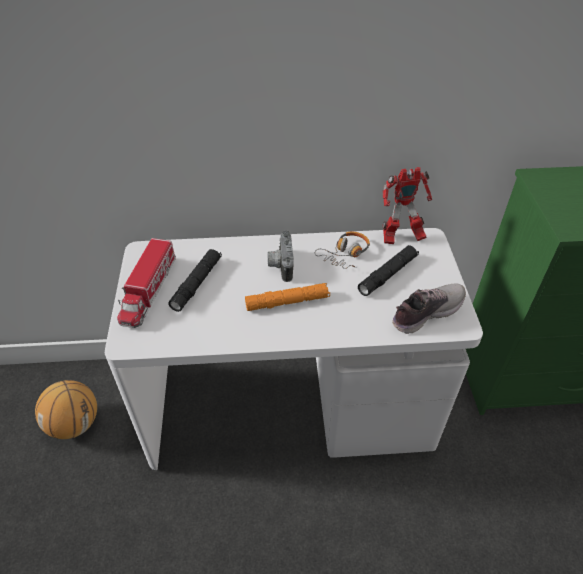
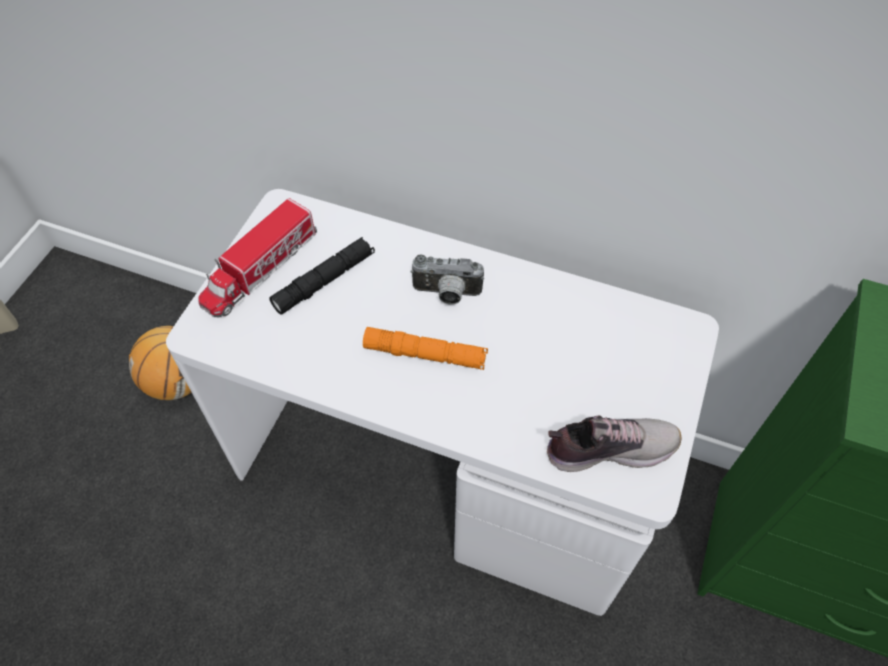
camera: 25 degrees right, 10 degrees up
(280, 265) = (446, 294): camera -> camera turned 105 degrees counterclockwise
(345, 254) = (547, 310): headphones -> none
(388, 274) = (589, 366): black flashlight -> none
(400, 238) = (644, 313): toy robot -> none

